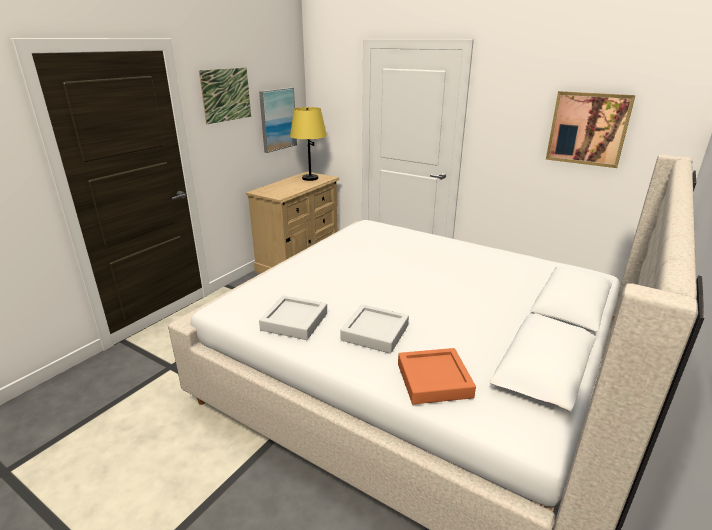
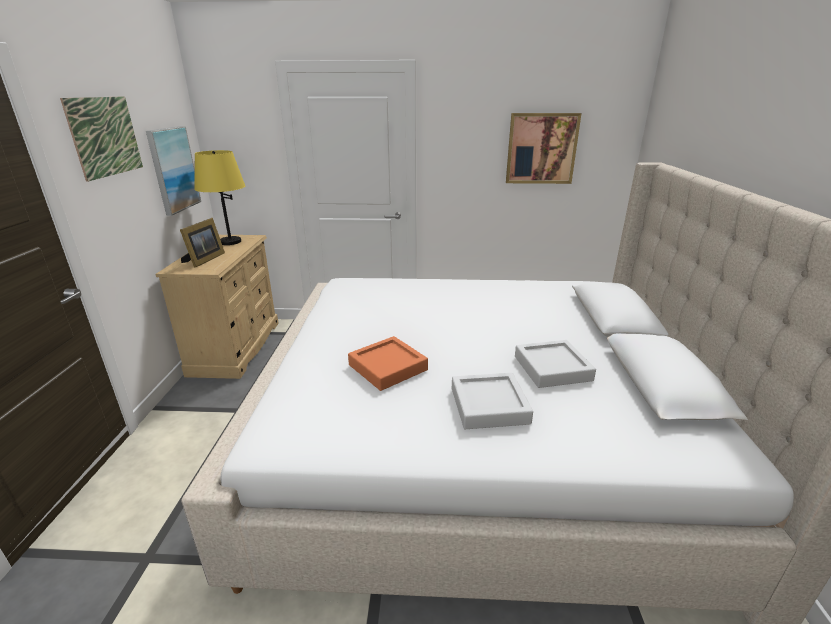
camera: 30 degrees left, 0 degrees up
(281, 188) = (204, 260): none -> picture frame
(294, 322) = (385, 426): grey tray -> grey tray (552, 368)
(434, 380) = (602, 438): orange tray -> orange tray (388, 367)

